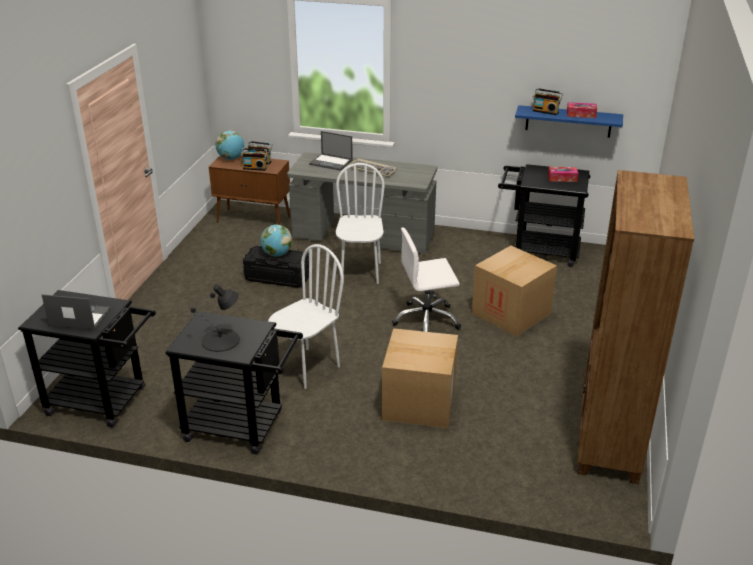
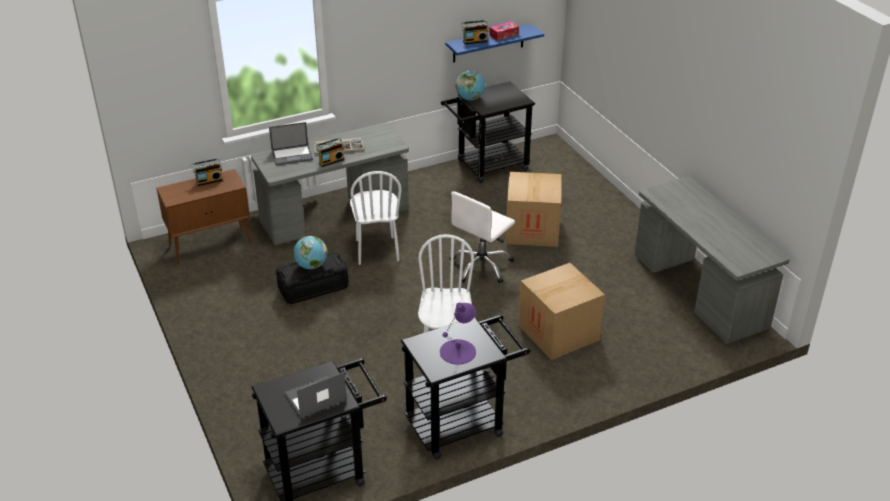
camera: 40 degrees left, 5 degrees up
(221, 340) = (458, 351): black table lamp -> purple table lamp
(231, 158) = (175, 189): globe -> globe (470, 98)
(255, 168) = (215, 189): radio -> radio (331, 161)
(360, 272) = (376, 250): white chair -> white chair turned 150 degrees counterclockwise
(562, 178) = (501, 96): tissue box -> none
(608, 439) = (699, 292): brown bookcase -> grey desk

